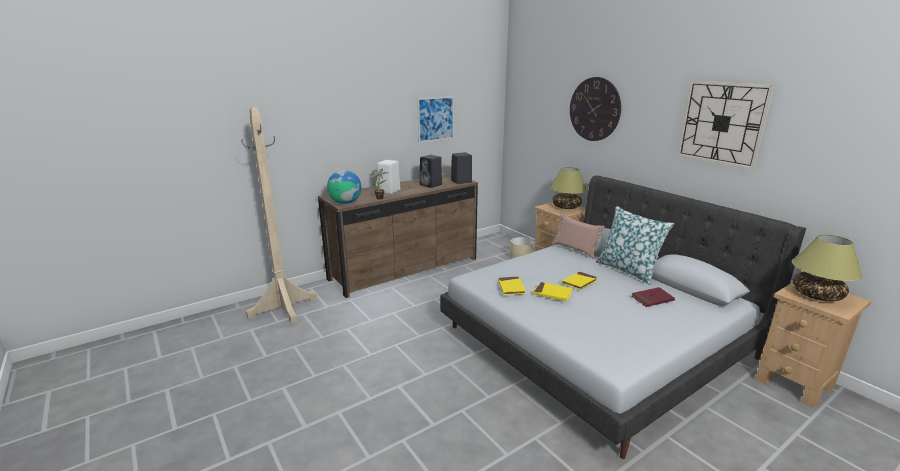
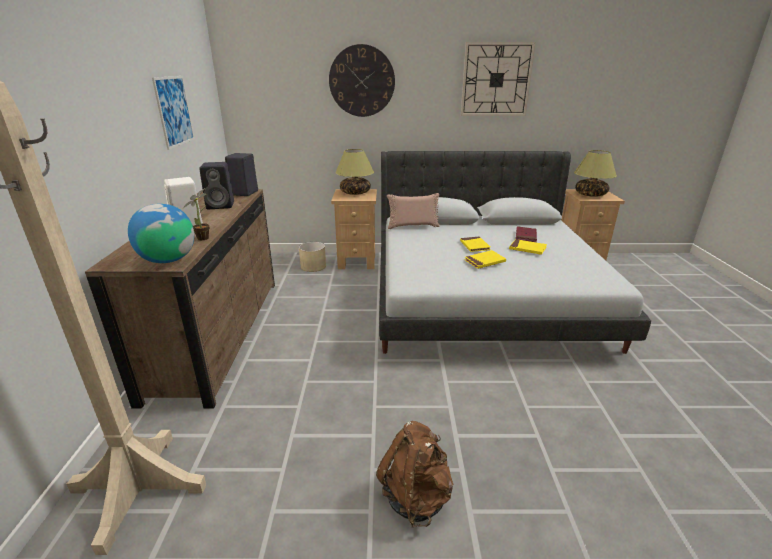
camera: 55 degrees left, 5 degrees up
(334, 388) = (416, 496): none -> brown backpack
(511, 287) = (456, 272): yellow book -> yellow book (527, 248)
(628, 270) = (472, 225): pillow -> none

